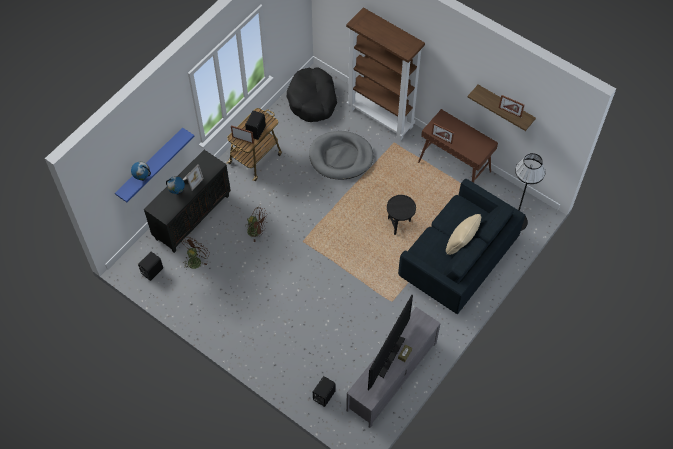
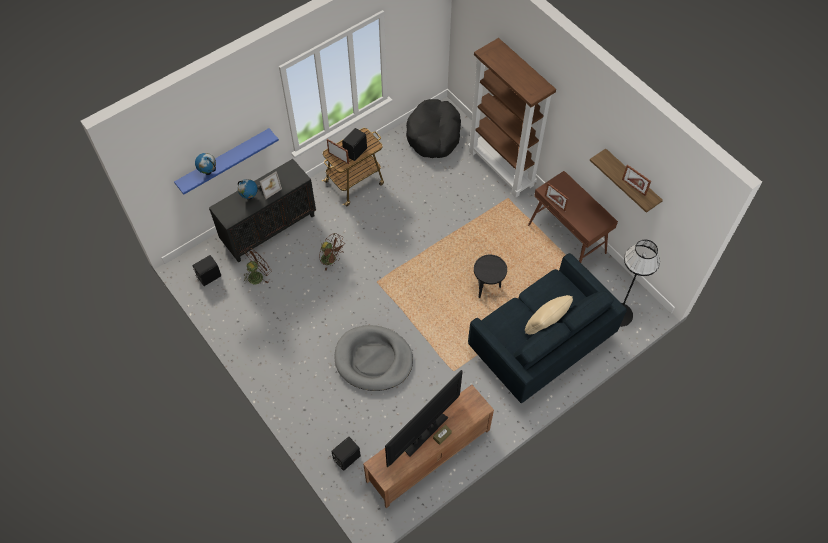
camera: 15 degrees right, 0 degrees up
(341, 157) = (445, 201): grey dog bed -> grey dog bed (373, 359)
(391, 376) = (428, 455): grey tv stand -> brown tv stand

